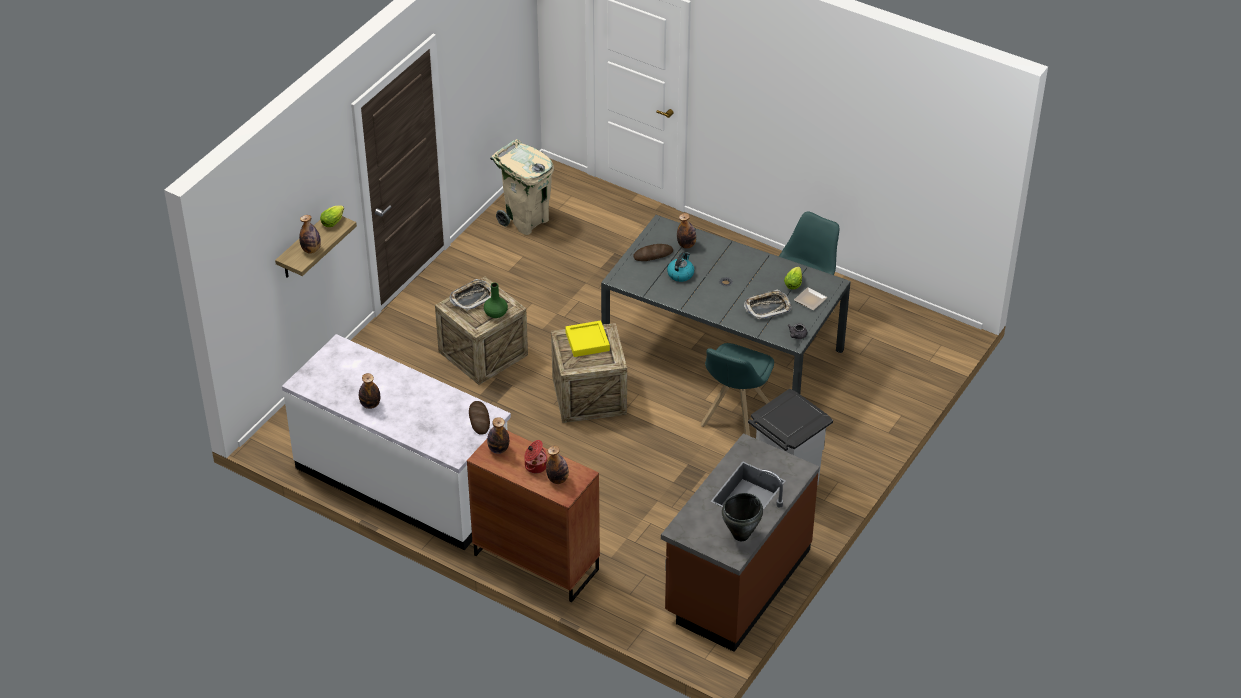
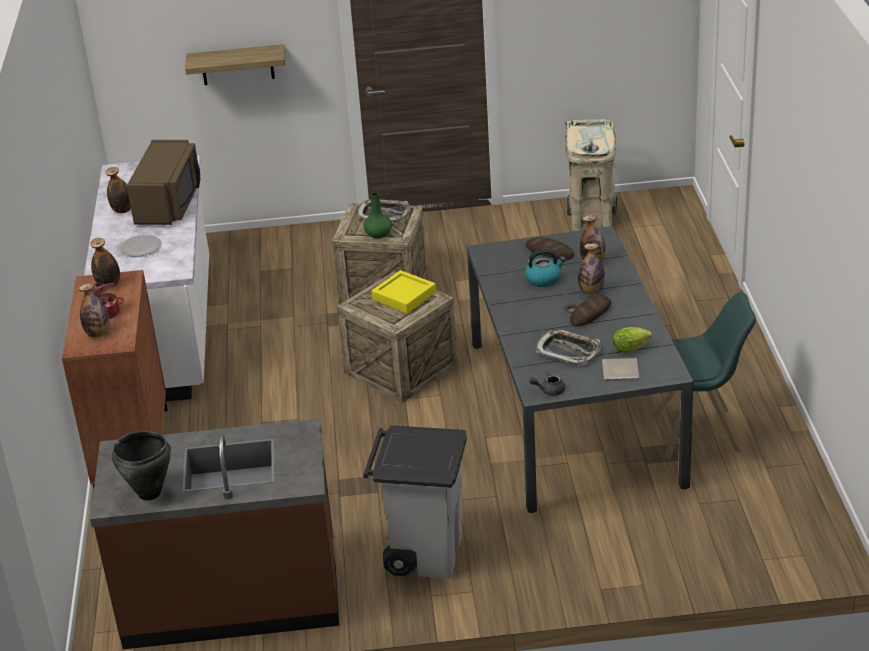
camera: 55 degrees right, 10 degrees down
(311, 250) = (219, 59): bottle -> bottle (591, 292)
(334, 221) = (271, 51): lettuce -> none
(391, 379) = (169, 203): none -> brown microwave
(438, 418) = (141, 248): none -> plate
(479, 419) = (163, 267): bread -> bread (590, 314)
(735, 416) = (486, 469): turquoise chair -> none

